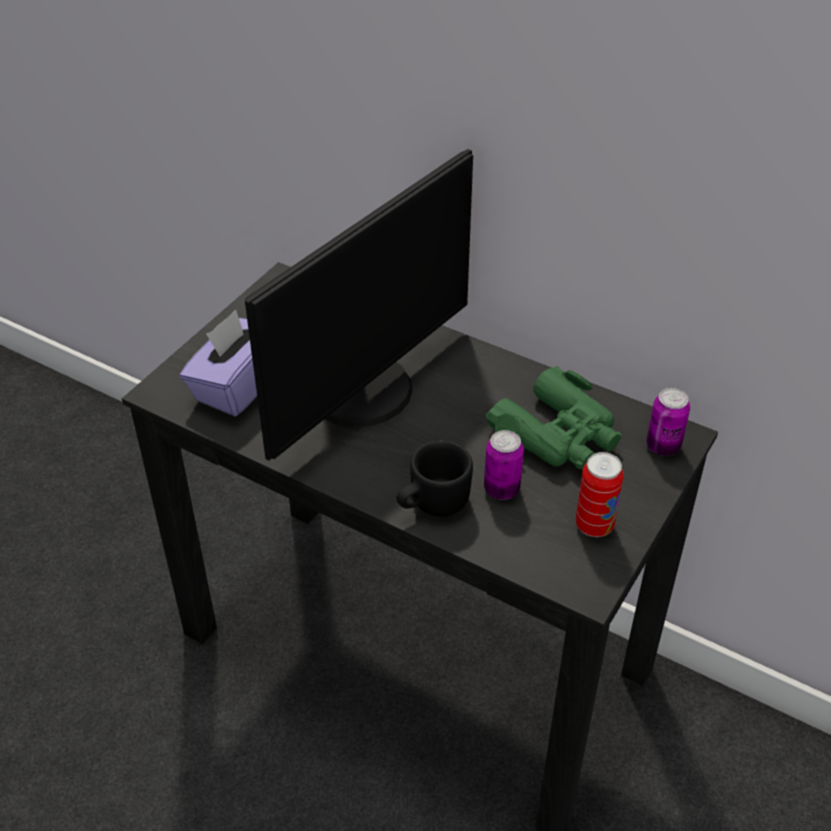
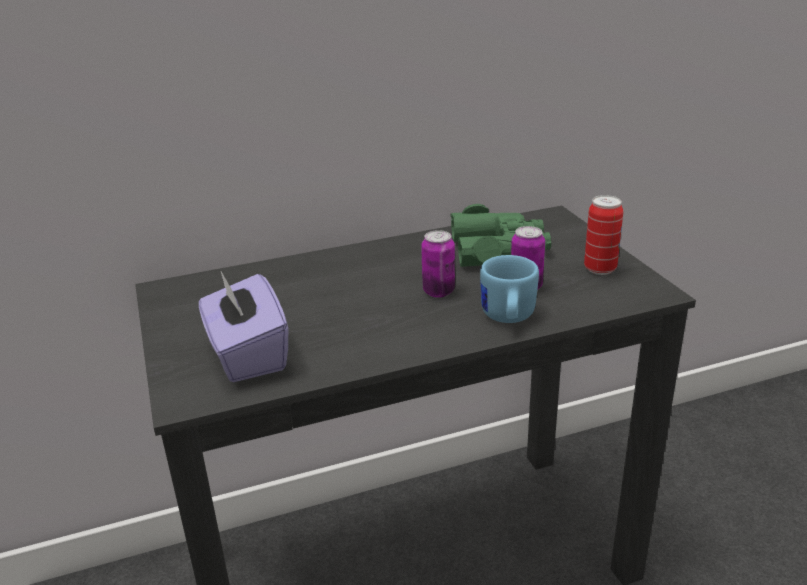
camera: 50 degrees left, 15 degrees down
(364, 392) = (348, 302): monitor -> none
(431, 504) = (507, 318): black mug -> blue mug
(663, 446) = (554, 223): can -> can (438, 291)

